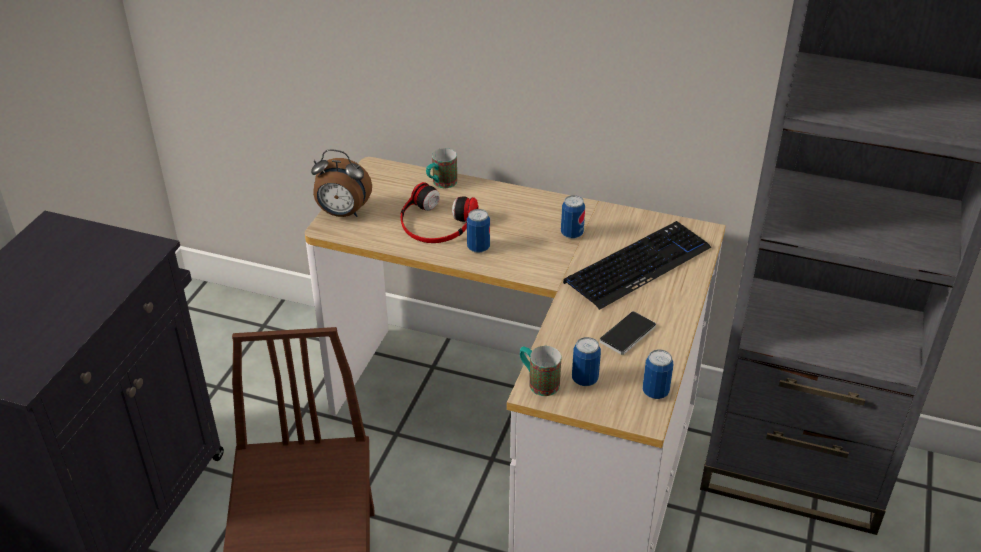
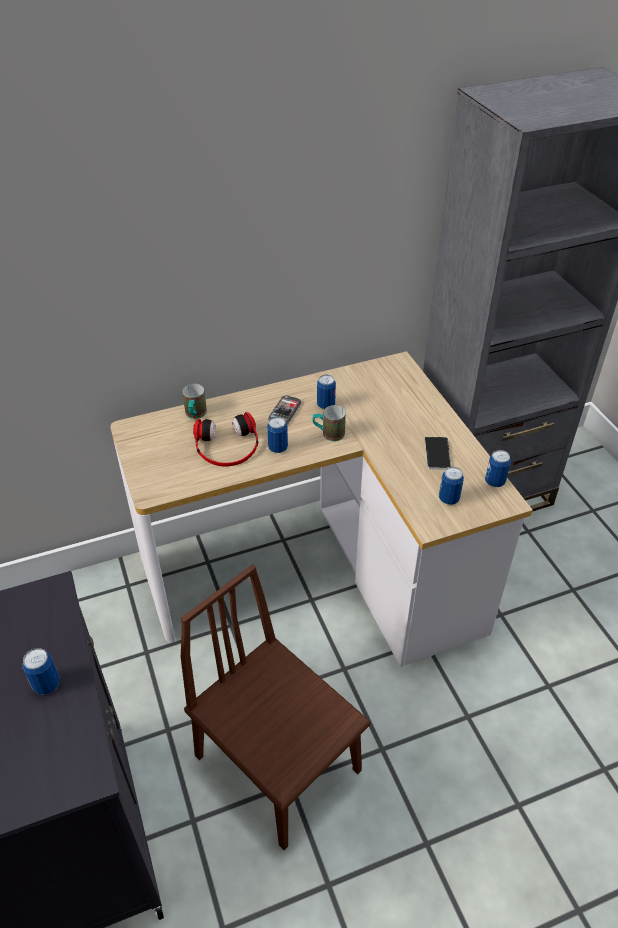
camera: 40 degrees left, 5 degrees up
(70, 307) = (46, 684): none -> can
(342, 213) = (148, 476): alarm clock -> none
(524, 220) = (284, 411): none -> phone
(538, 382) = (425, 518): mug -> mug (328, 434)
(638, 266) = (390, 405): keyboard -> none

